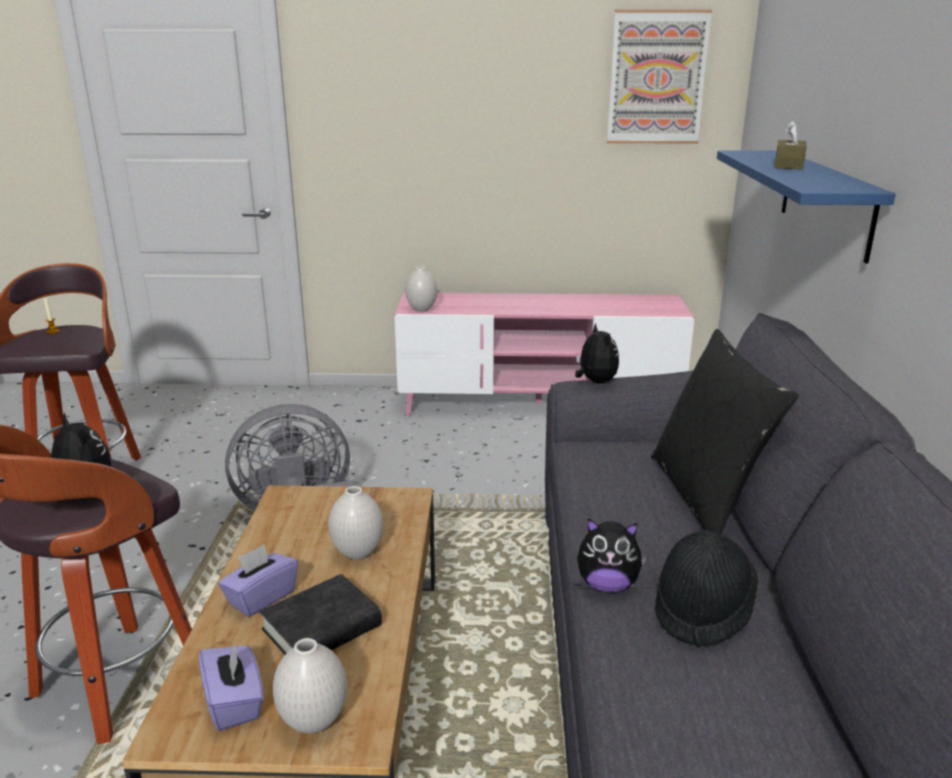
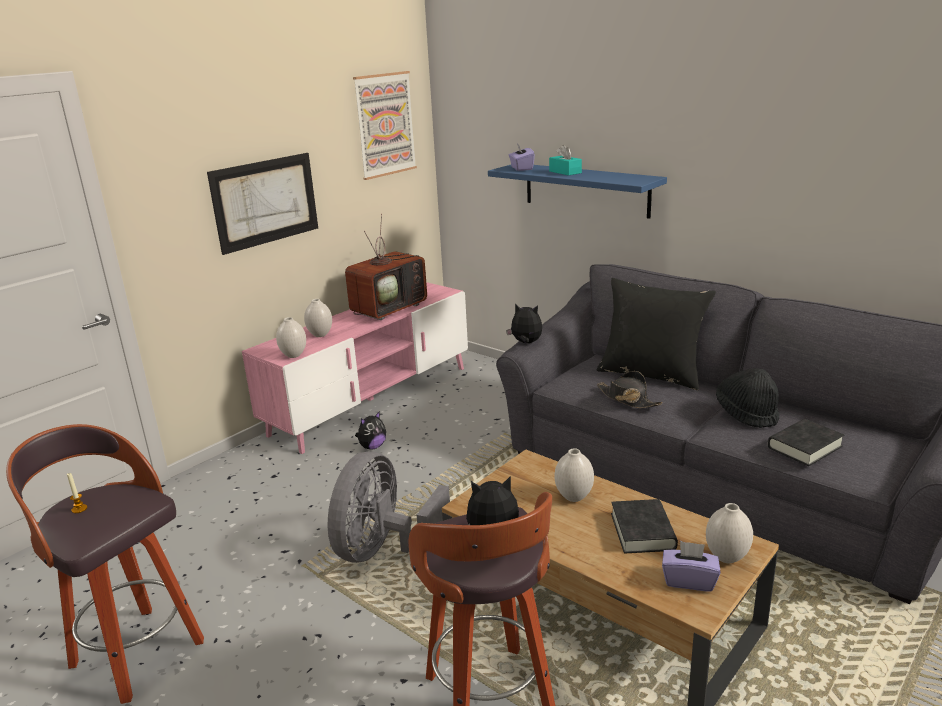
camera: 50 degrees left, 0 degrees up
(261, 597) = (588, 545): purple tissue box -> purple tissue box (521, 168)
(461, 141) = (265, 202): none -> picture
(477, 303) = (320, 335): none -> white vase
(584, 305) = (389, 308): none -> television
(606, 501) = (627, 399): none -> black hat
(607, 585) = (700, 429): plush toy -> plush toy (372, 447)
(666, 701) = (804, 447): none -> black book
(788, 165) = (565, 172): brown tissue box -> turquoise tissue box

